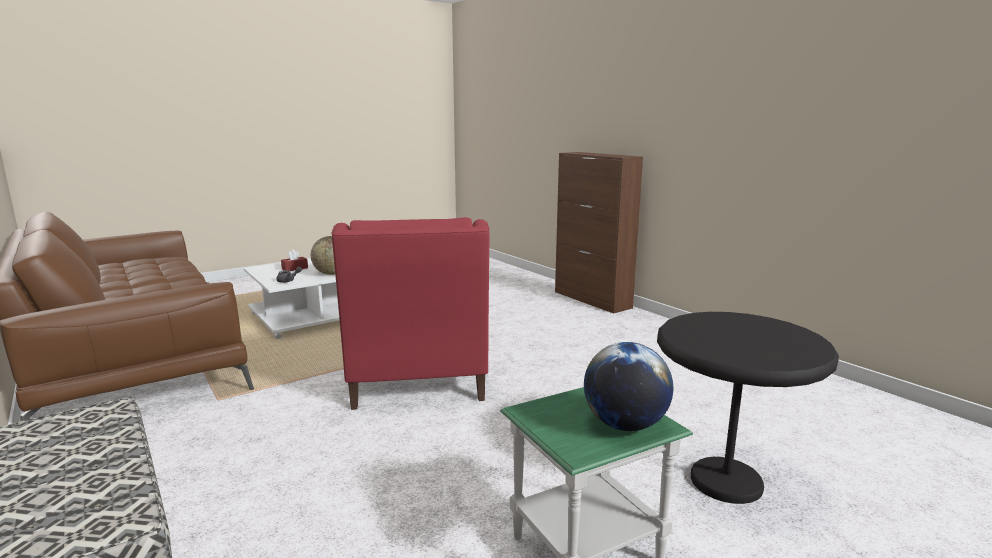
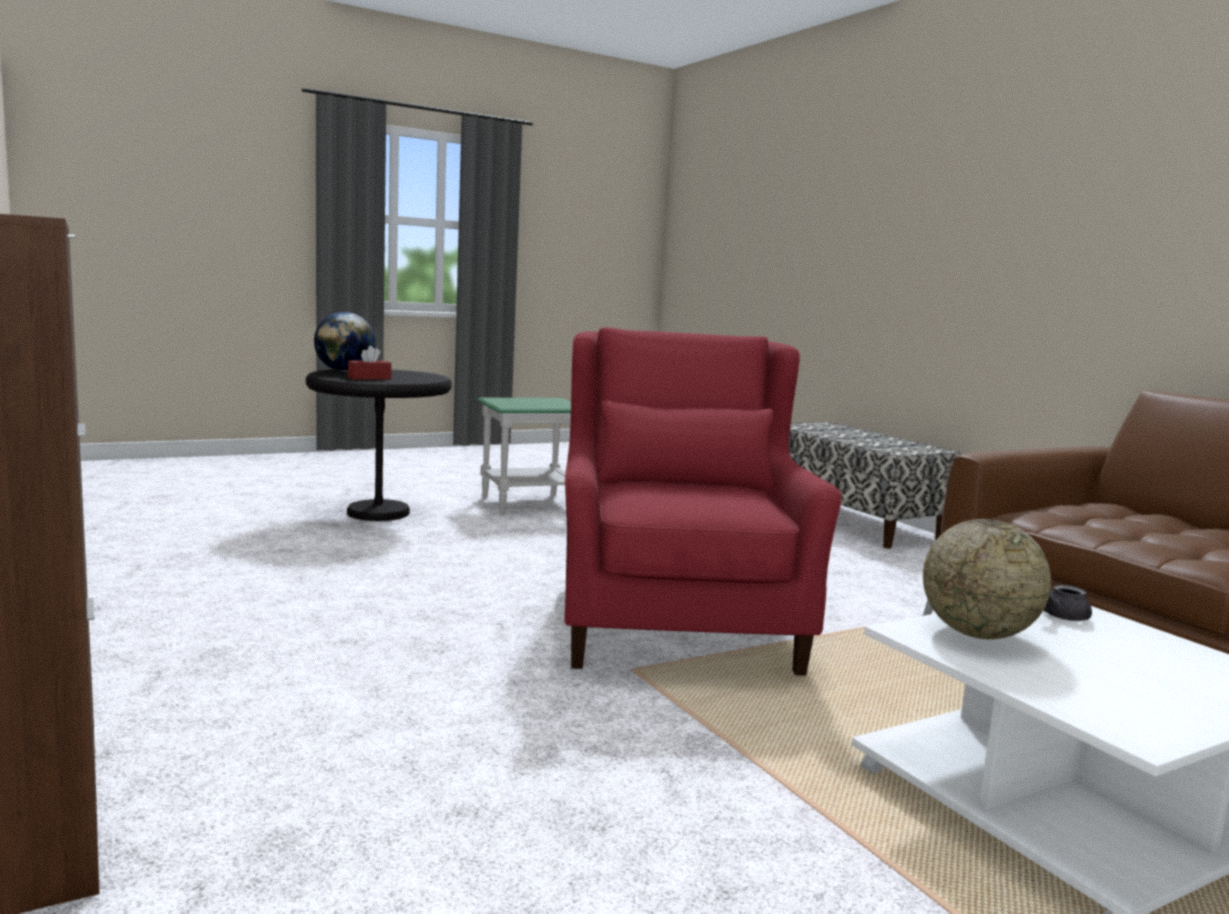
camera: 175 degrees left, 5 degrees down
(295, 268) = (1146, 672): red tissue box -> red tissue box (369, 378)
(625, 425) = (516, 400): globe -> globe (345, 371)

